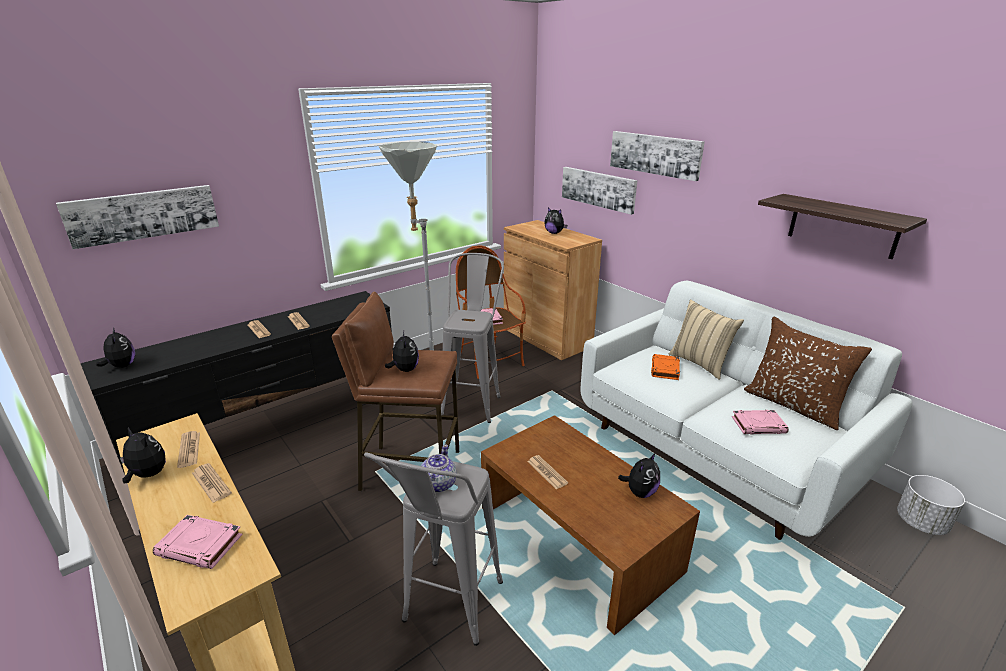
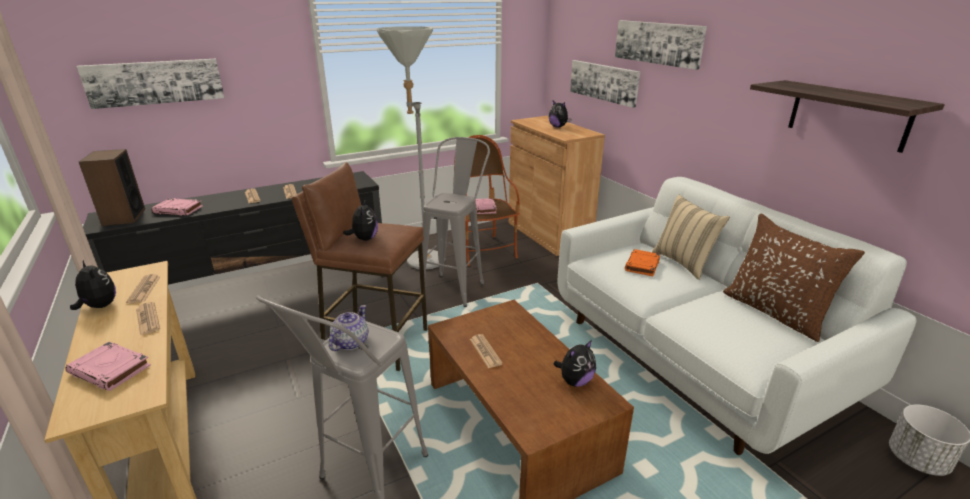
camera: 10 degrees right, 0 degrees up
(122, 366) = (123, 217): plush toy -> speaker
(759, 425) = (726, 328): pink book -> pink book (179, 210)

